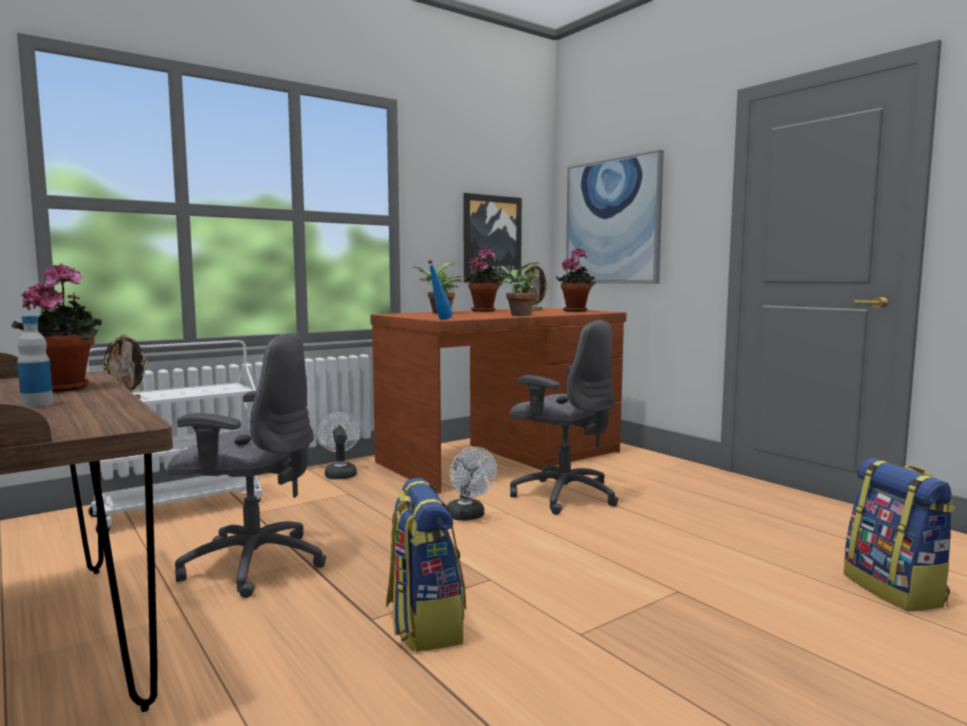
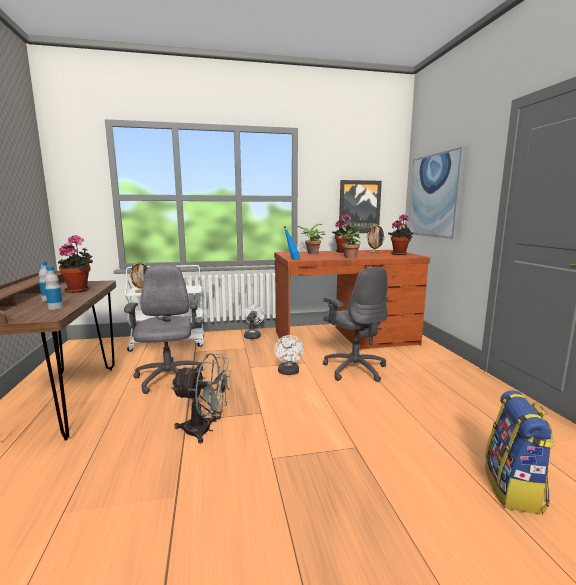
camera: 25 degrees right, 5 degrees up
(100, 412) = (55, 308): none -> bottle
(252, 564) = (168, 378): grey office chair -> grey office chair turned 135 degrees counterclockwise
(424, 625) = (205, 430): backpack -> grey fan

